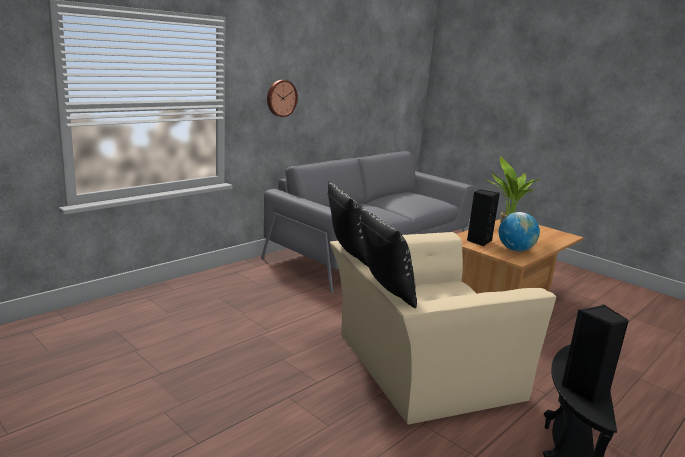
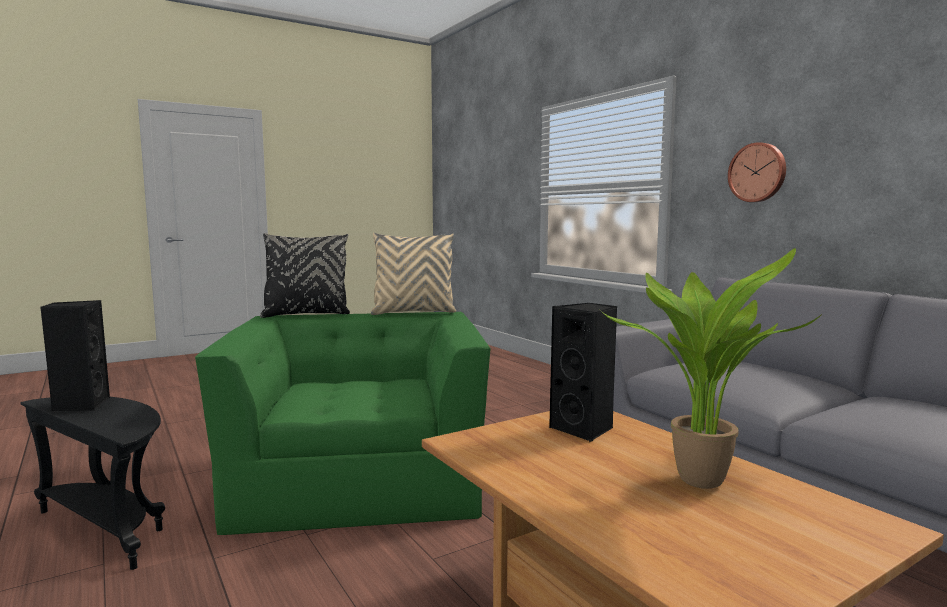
camera: 105 degrees right, 10 degrees down
(347, 254) = (413, 312): black pillow -> beige pillow
(419, 366) = (360, 475): beige armchair -> green armchair
(515, 250) = (528, 454): globe -> none

